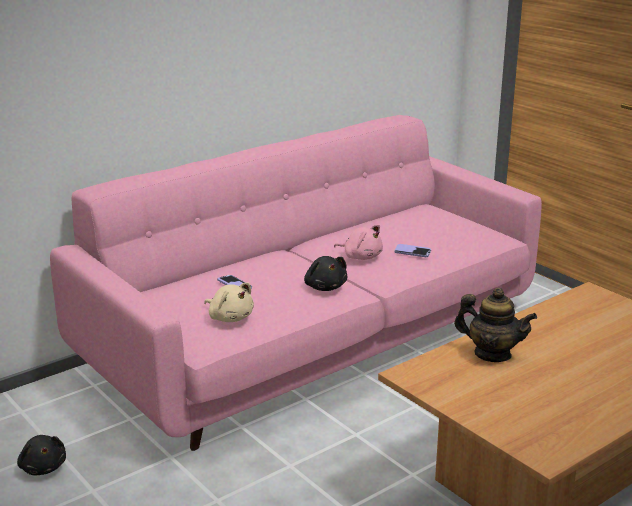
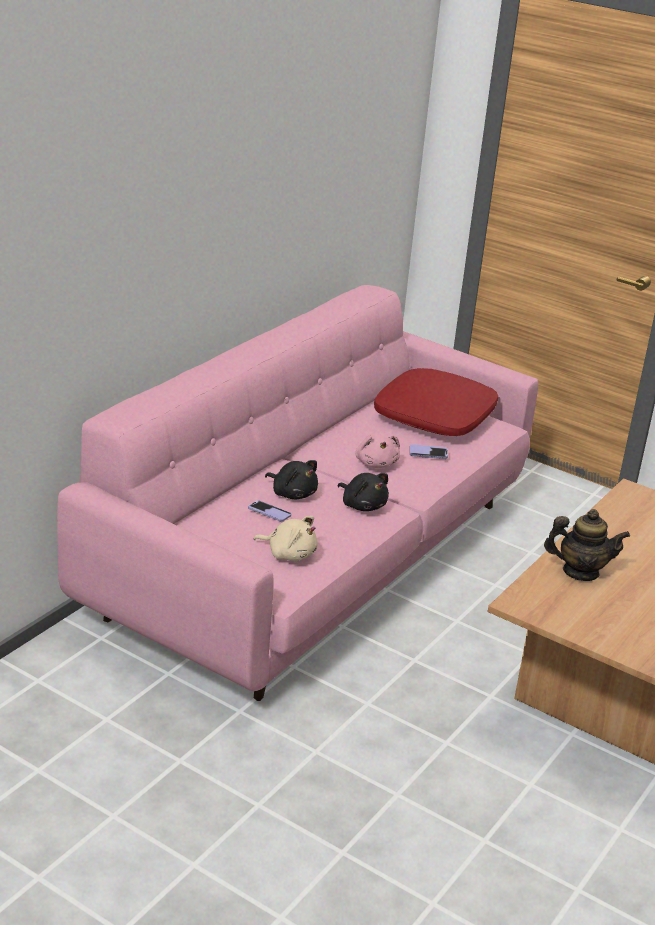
camera: 20 degrees left, 5 degrees up
(43, 467) = (108, 742): black plush toy -> black plush toy (292, 493)
(361, 256) = (376, 463): pink plush toy -> pink plush toy turned 60 degrees clockwise
(438, 225) = (434, 416): none -> red pillow

